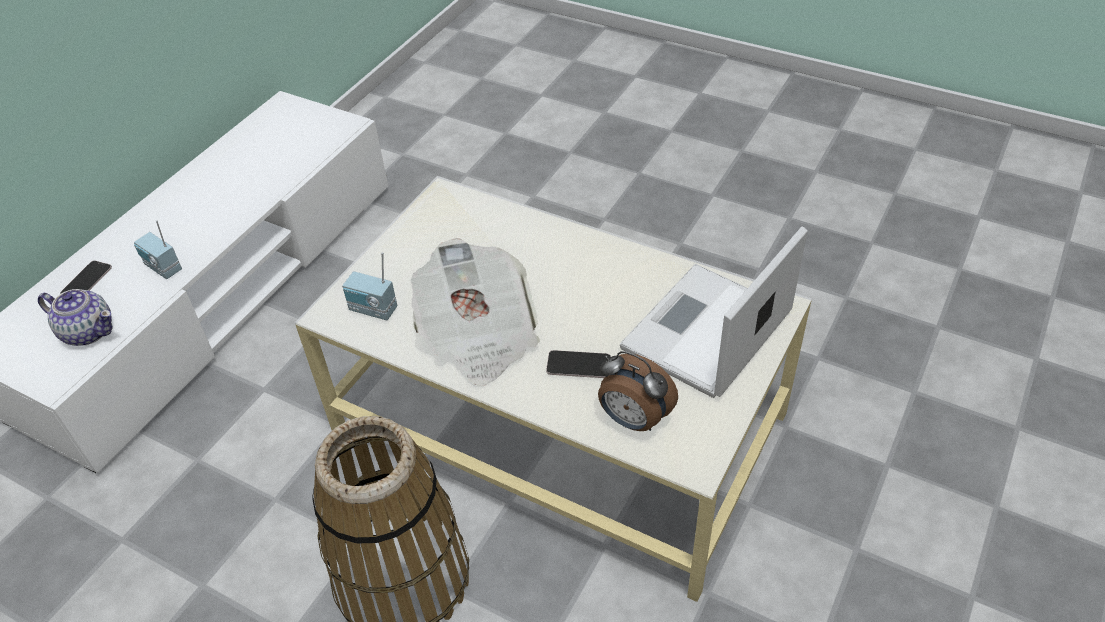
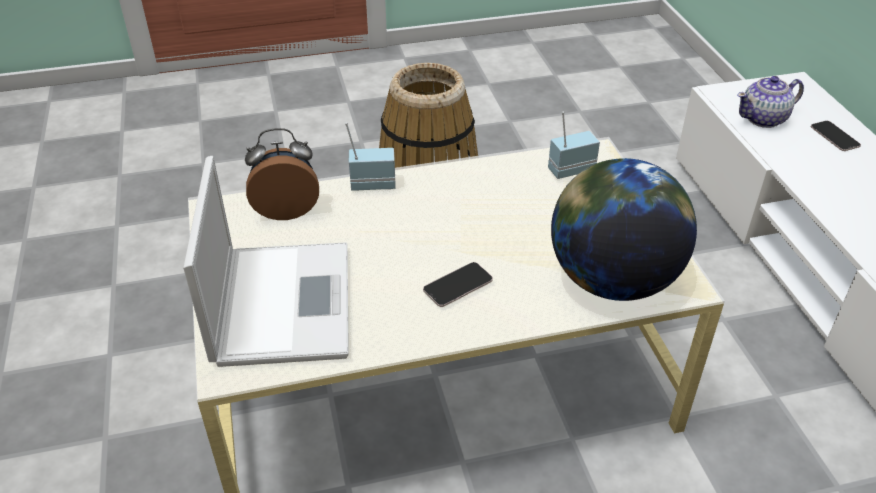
camera: 135 degrees right, 5 degrees down
(162, 269) = (812, 170): radio -> radio (373, 183)
(478, 220) = (612, 280): none -> globe
(478, 335) = (469, 197): newspaper -> none
(578, 365) = (367, 219): phone -> phone (458, 285)

